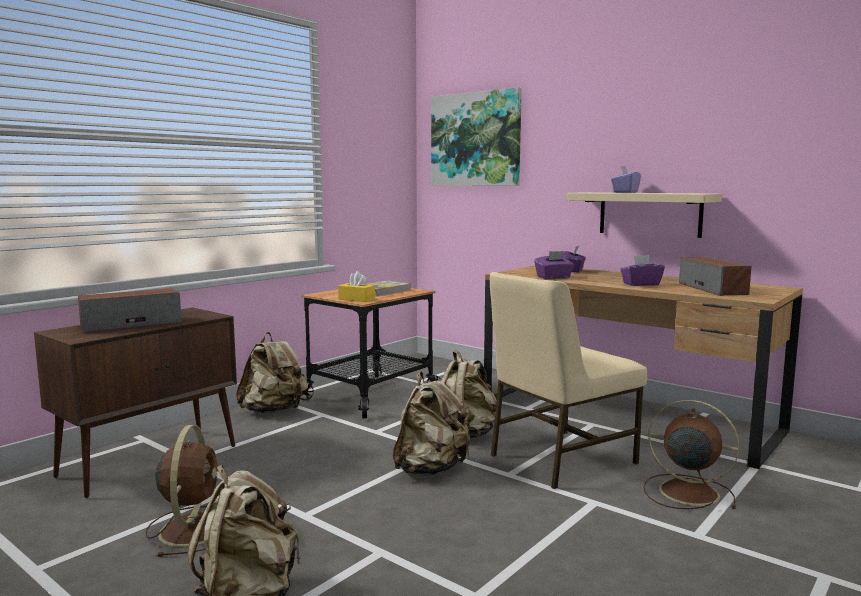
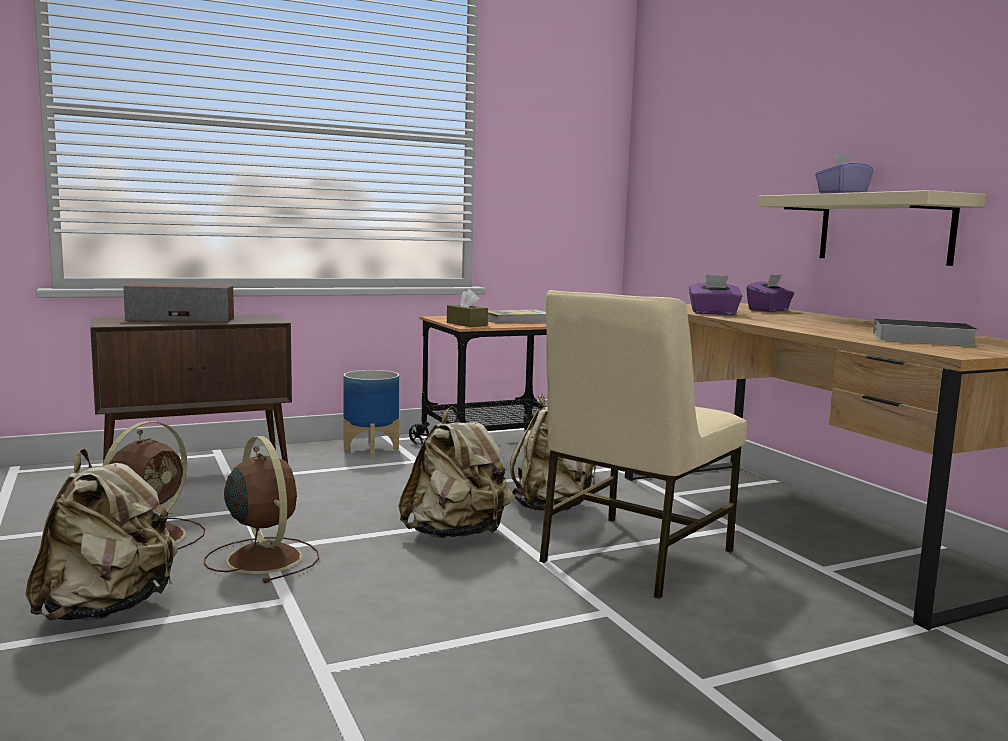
camera: 25 degrees right, 0 degrees up
(274, 411) = (371, 449): beige backpack -> planter
(356, 299) = (466, 324): yellow tissue box -> brown tissue box
(475, 139) = (688, 130): picture -> none
(559, 458) = (632, 556): beige chair -> beige chair turned 45 degrees counterclockwise
(641, 284) = (818, 327): purple tissue box -> none
(686, 492) = (760, 631): brown fan -> brown fan (263, 558)
(712, 289) = (918, 339): speaker -> book

